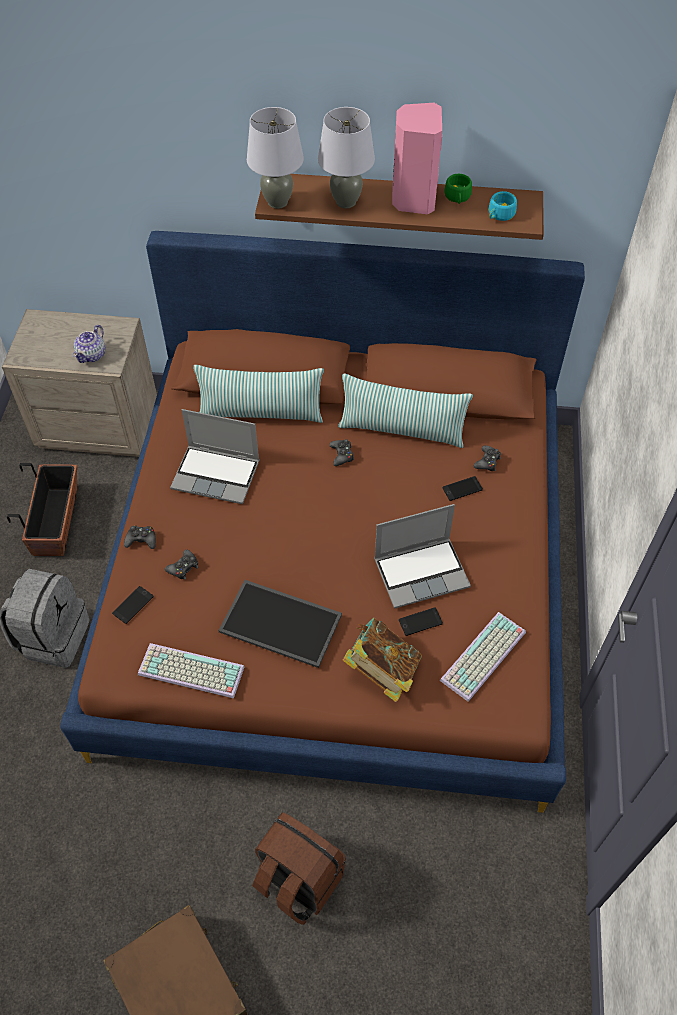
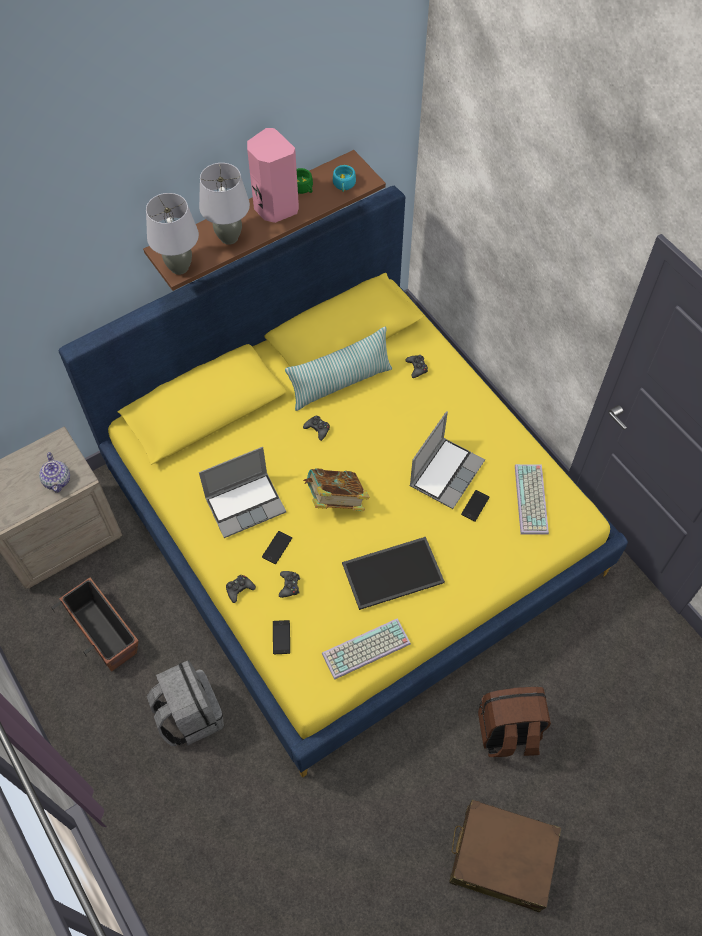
camera: 40 degrees left, 5 degrees up
(261, 413) = (231, 438): pillow -> none
(338, 577) = (350, 520): brown bed -> yellow bed
(382, 670) = (481, 554): book -> book (336, 500)
(462, 489) = (418, 398): phone -> phone (277, 547)

